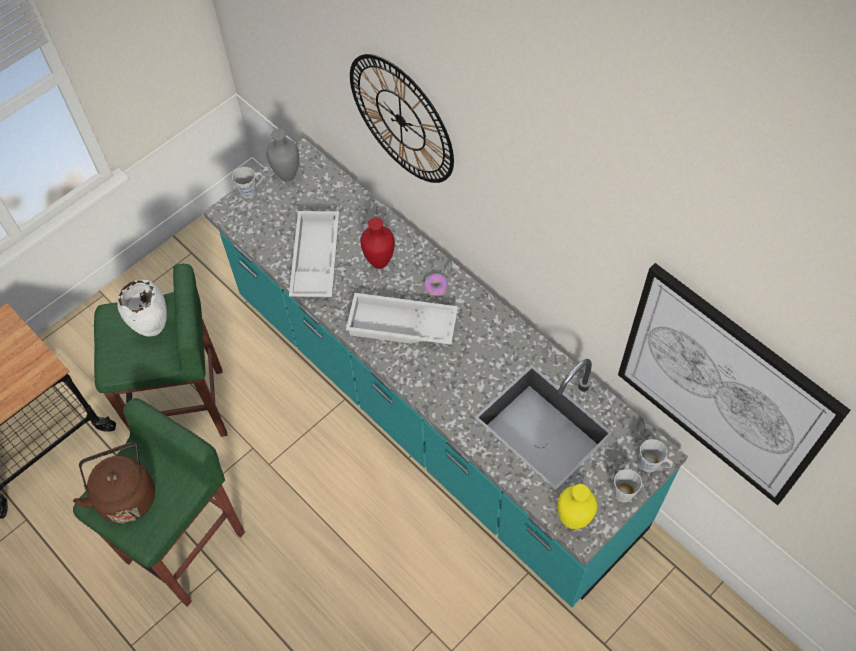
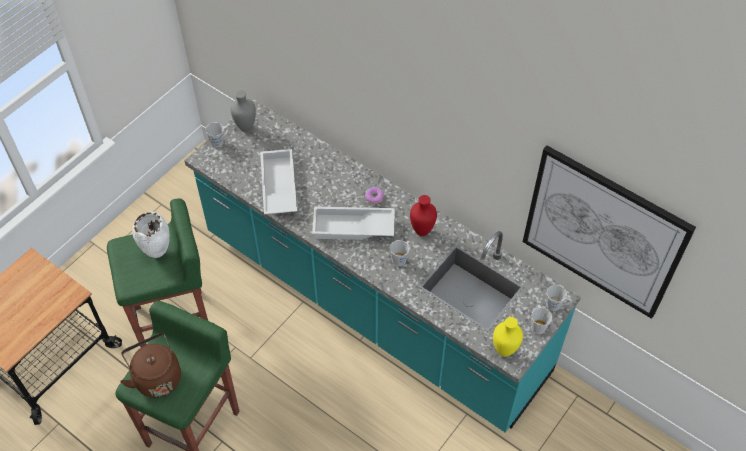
camera: 10 degrees left, 5 degrees down
(380, 263) = (329, 184): red vase -> red vase (422, 232)
(401, 119) = (340, 70): wall clock -> none
(457, 375) = (401, 258): none -> grey mug

